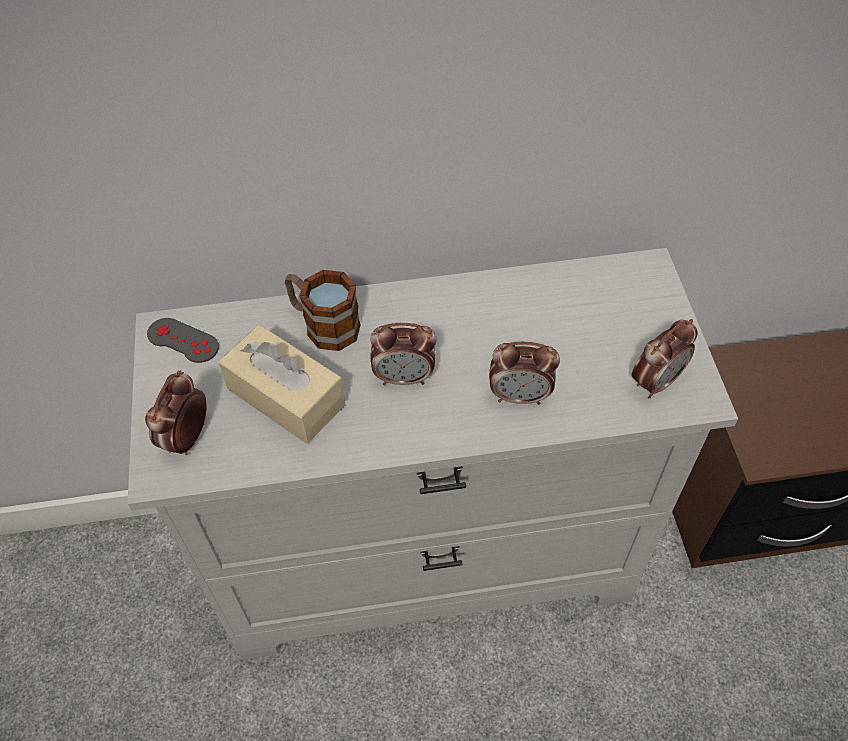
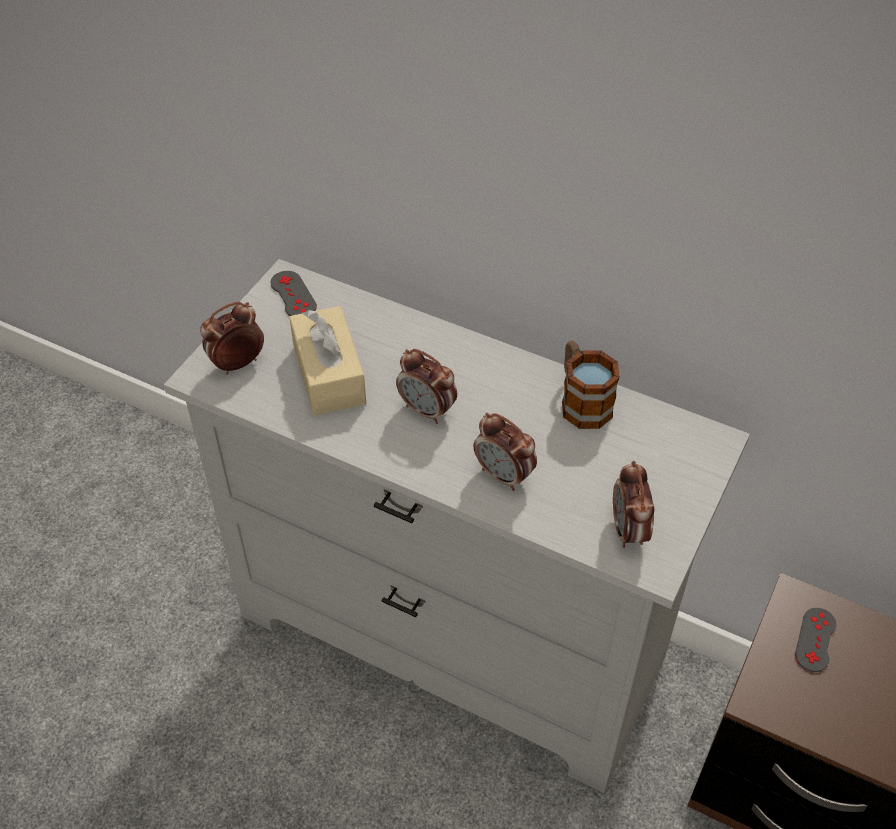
camera: 35 degrees right, 5 degrees down
(323, 324) = (402, 339): mug -> mug (581, 401)
(656, 381) = (629, 531): alarm clock -> alarm clock turned 90 degrees clockwise
(757, 386) = (815, 640): none -> grey game controller

